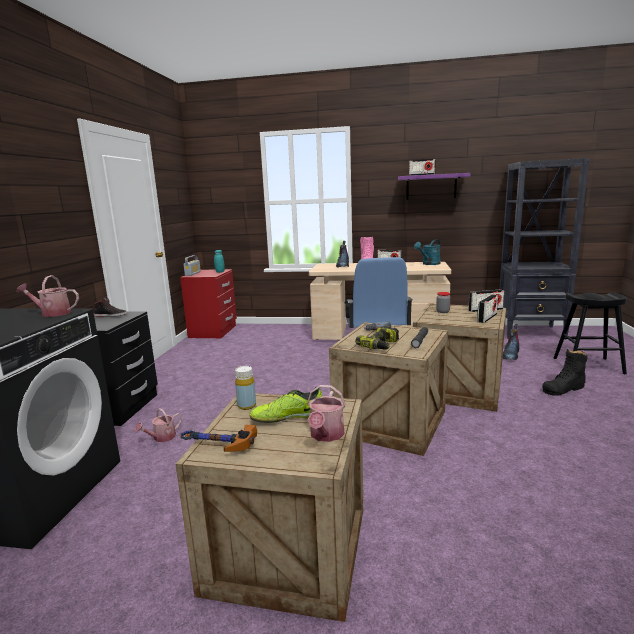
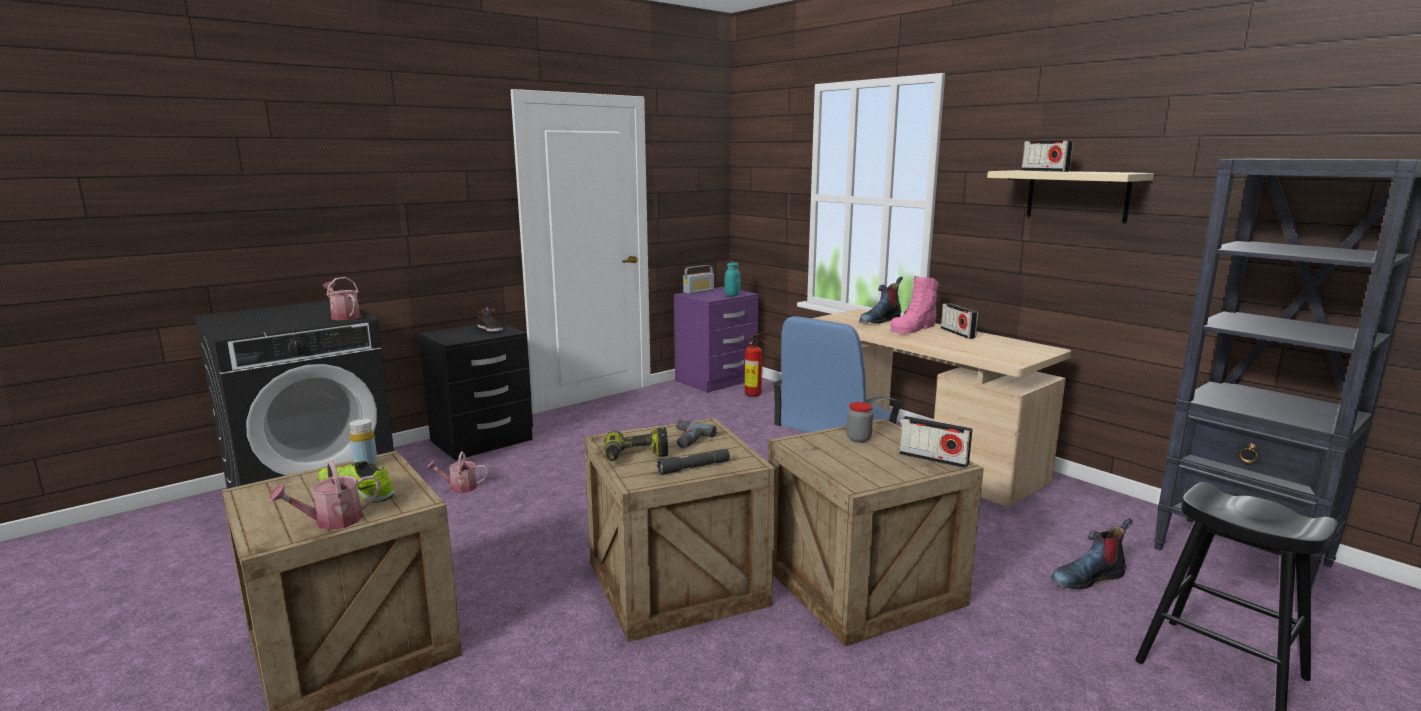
camera: 40 degrees right, 0 degrees up
(214, 331) = (716, 381): red nightstand -> purple nightstand
(216, 446) = (265, 490): hammer -> none
(250, 332) = (755, 395): none -> fire extinguisher
(429, 264) = (1022, 348): turquoise watering can -> none
(431, 187) = (1077, 195): purple shelf -> beige shelf
(487, 318) = (889, 472): radio -> none
(563, 389) = (1051, 678): black boot -> none

